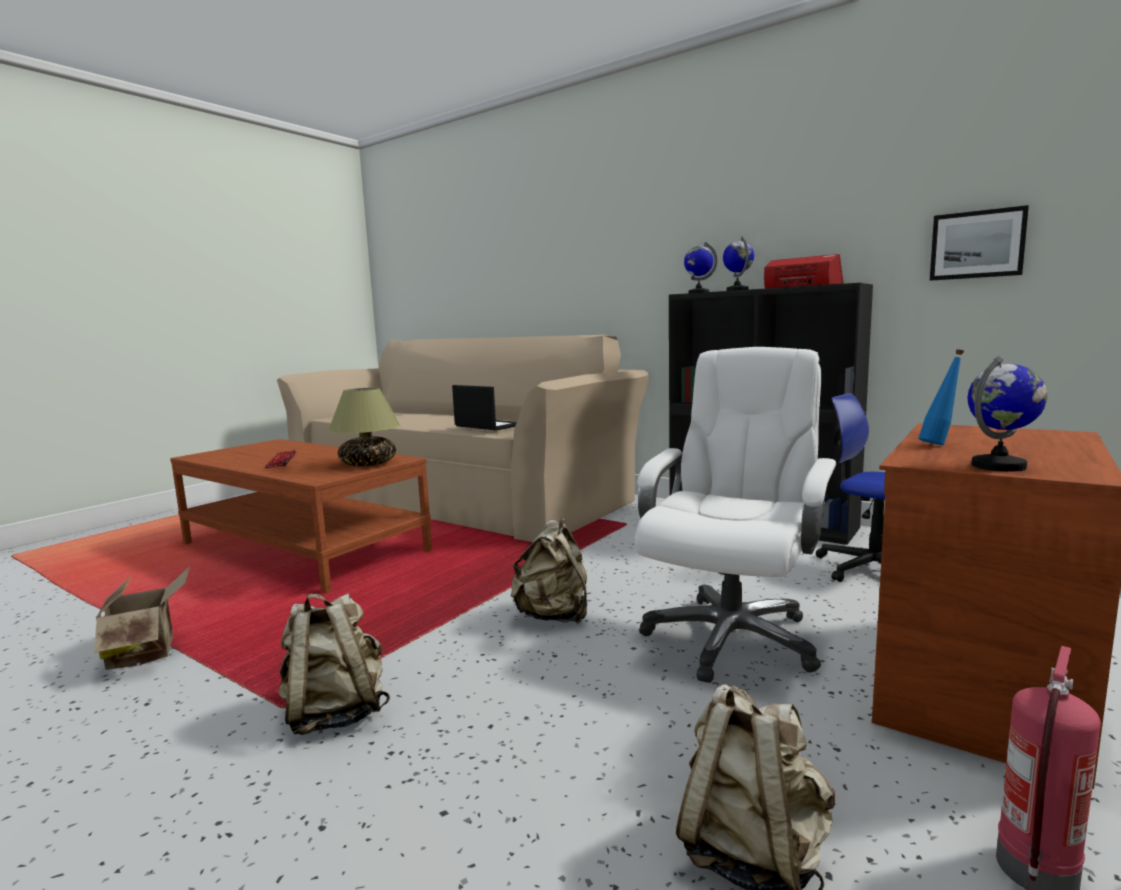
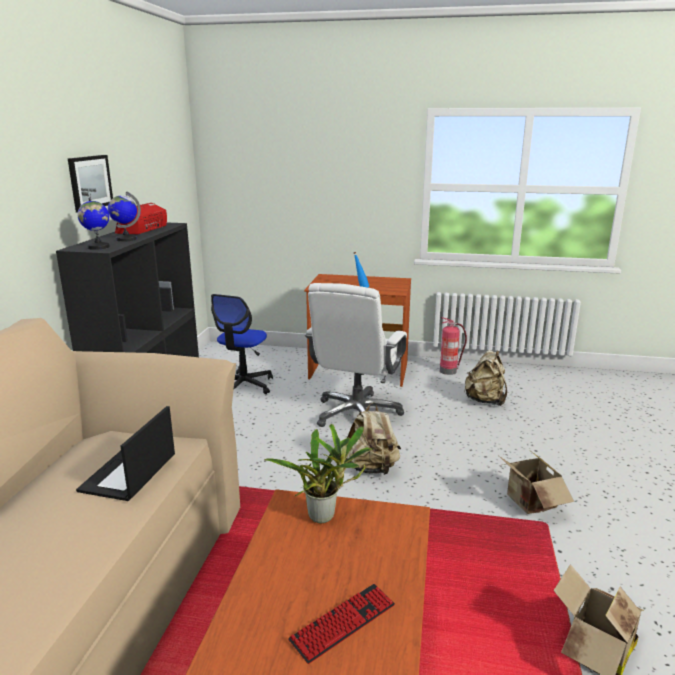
camera: 115 degrees left, 10 degrees up
(335, 714) = (528, 503): beige backpack -> cardboard box
(368, 464) = (325, 516): table lamp -> potted plant
(731, 637) = (357, 414): white office chair -> white office chair turned 75 degrees counterclockwise
(977, 244) = (164, 191): picture -> picture (90, 182)
(999, 466) = (396, 285): globe -> none

